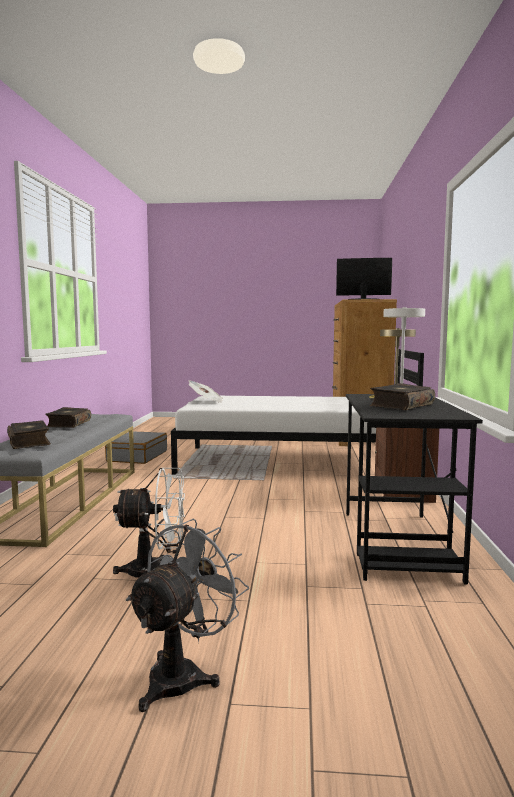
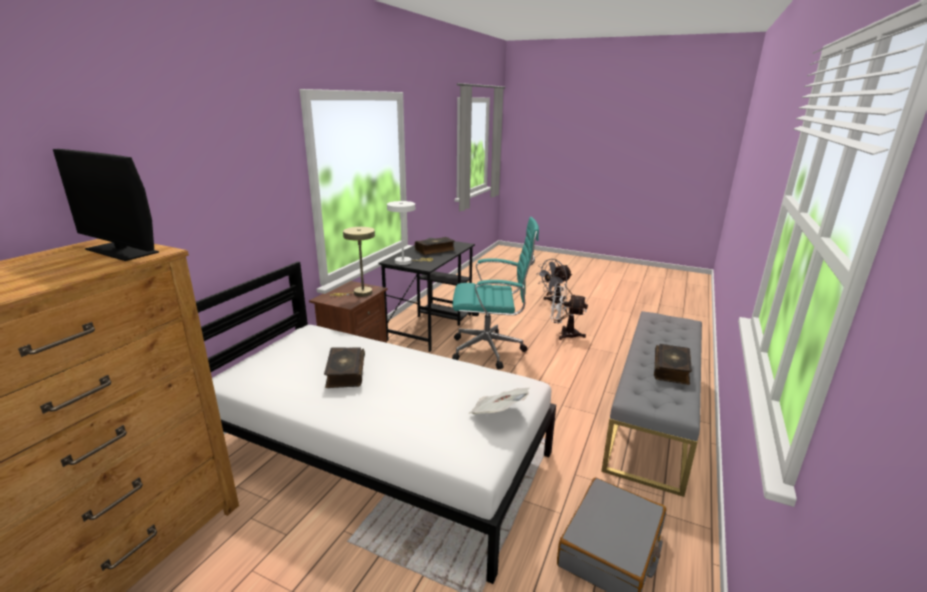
camera: 160 degrees left, 15 degrees up
(29, 442) = (671, 331): book -> book (345, 373)
(269, 527) = (491, 350): none -> turquoise office chair

